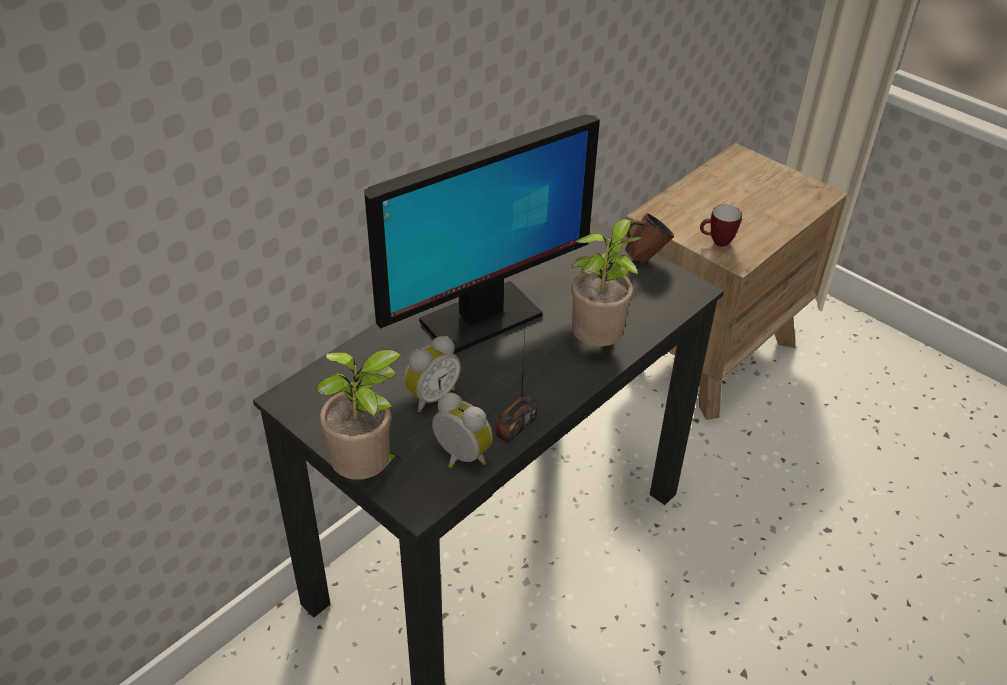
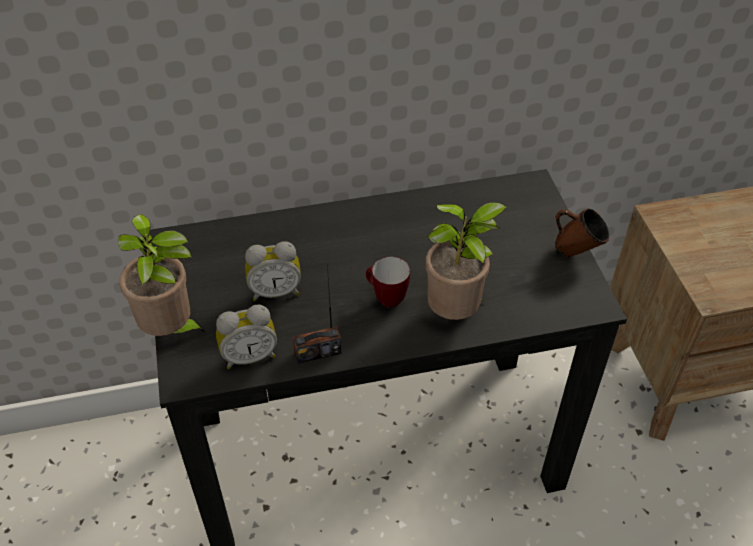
camera: 35 degrees right, 5 degrees up
(460, 458) = (249, 356): alarm clock -> alarm clock turned 90 degrees clockwise
(480, 319) = (374, 243): monitor -> none
(716, 242) = (705, 269): mug -> mug (385, 299)

